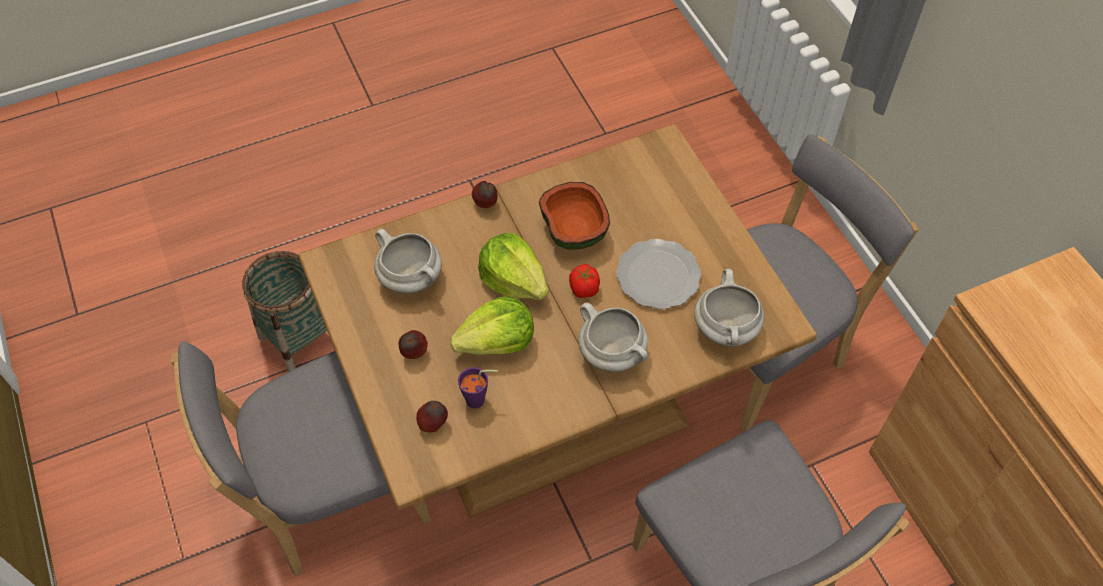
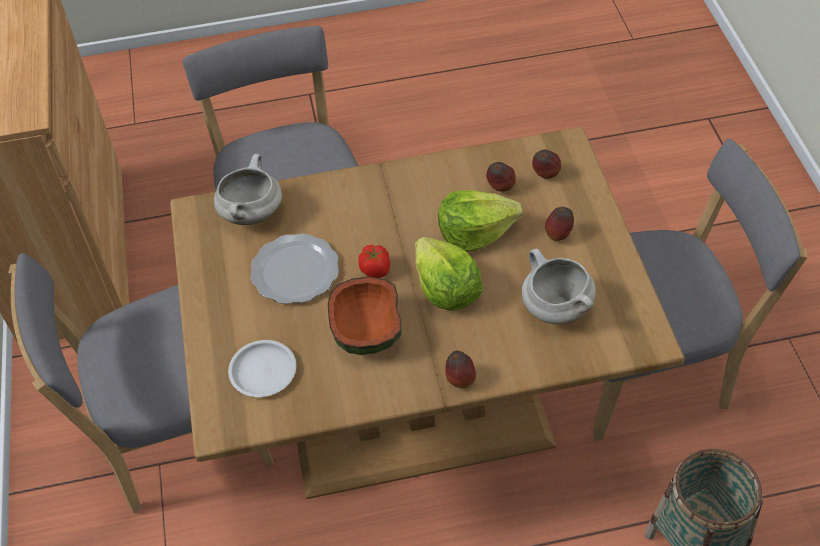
camera: 165 degrees left, 5 degrees down
(480, 400) = (500, 188): purple cup -> apple
(613, 353) = (366, 208): white cooking pot -> none
(649, 186) = (263, 372): none -> white plate

